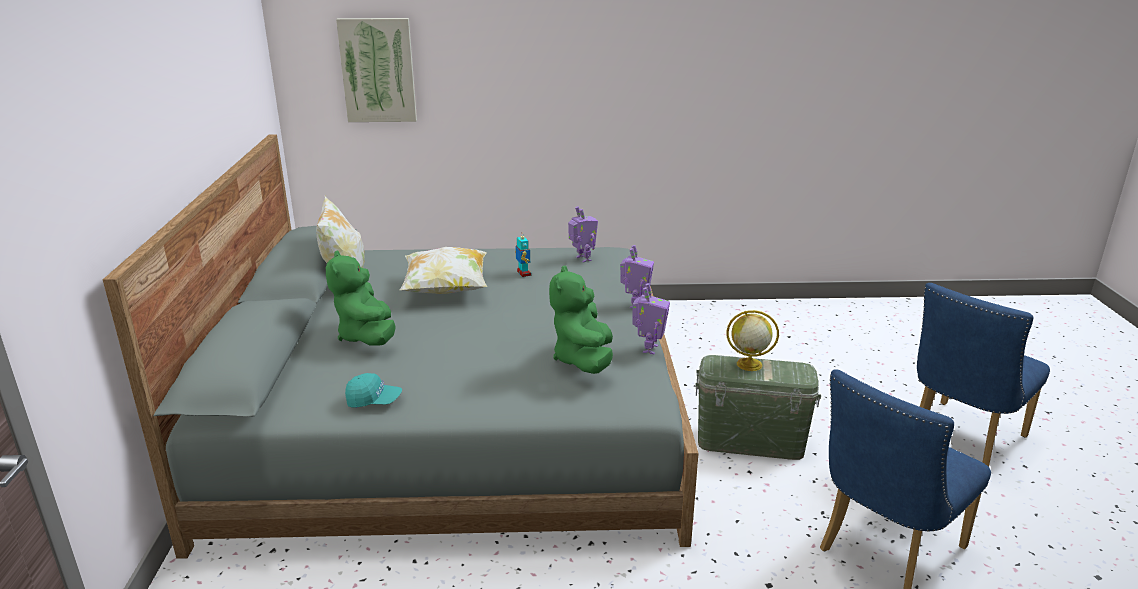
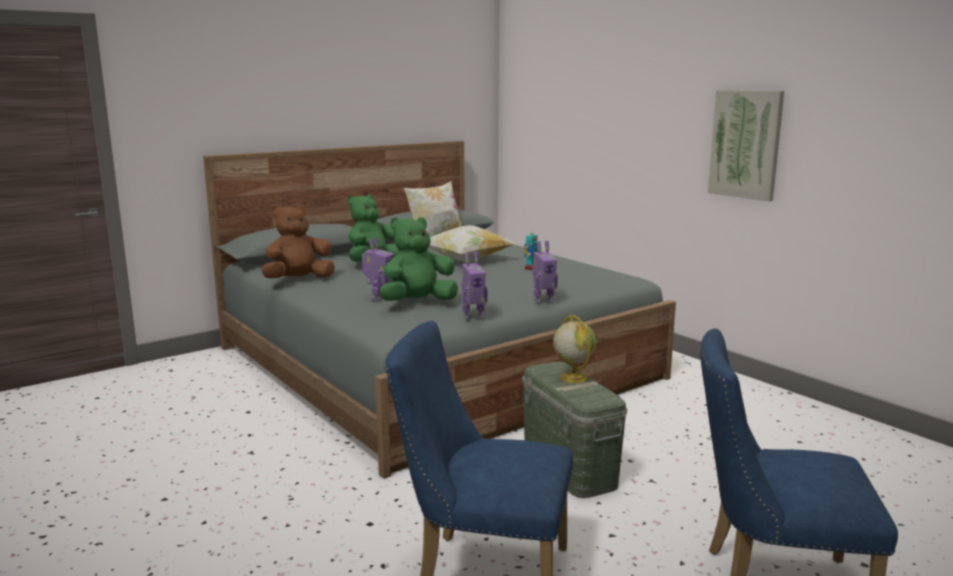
camera: 55 degrees right, 10 degrees down
(374, 401) = (298, 280): turquoise cap -> brown plush toy
(378, 70) = (550, 105): picture -> picture (746, 144)
(582, 259) = (592, 274): toy robot -> toy robot (378, 297)

